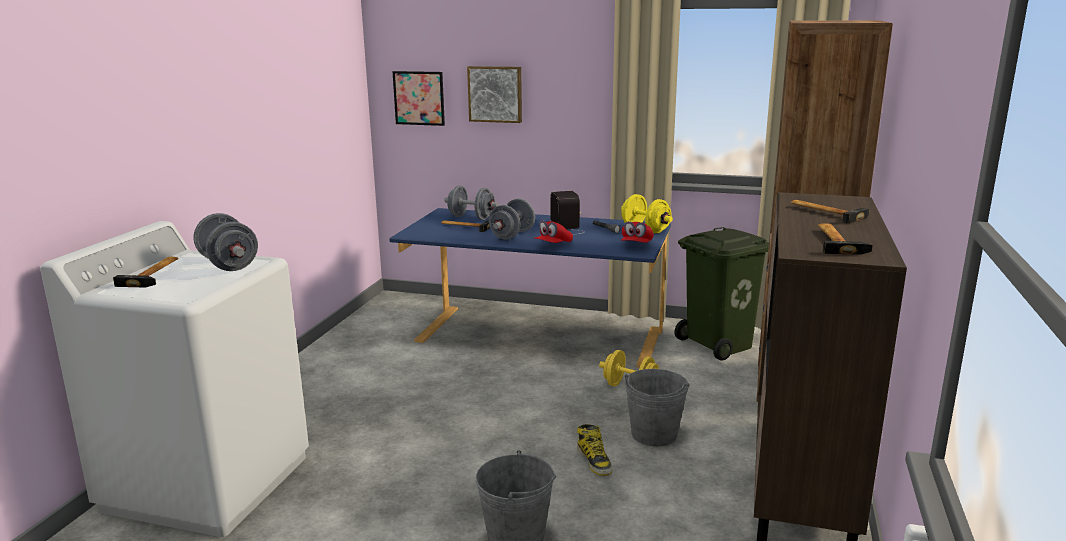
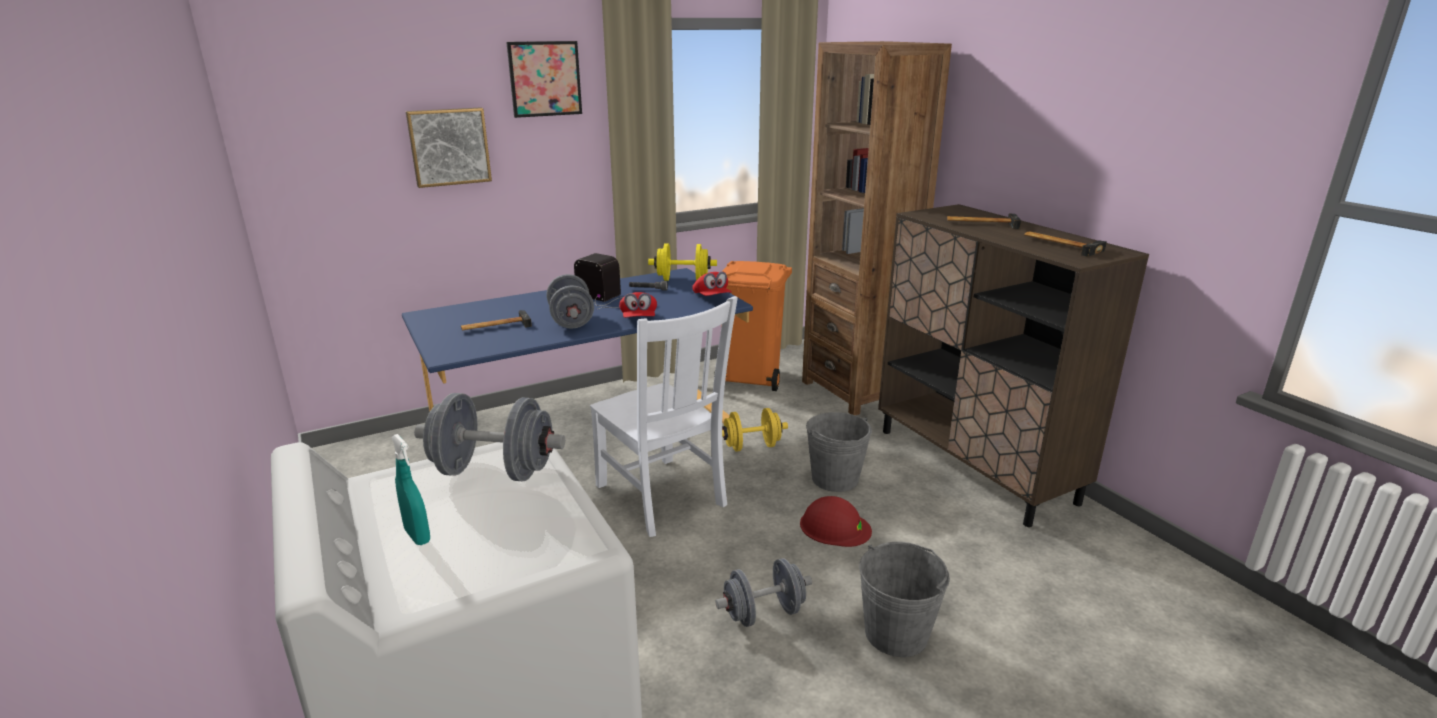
camera: 45 degrees left, 5 degrees up
(155, 274) = (417, 536): hammer -> turquoise spray bottle
(419, 98) = (328, 164): picture -> picture (545, 79)
(471, 217) = (476, 313): grey dumbbell -> grey dumbbell (763, 613)
(515, 391) = (662, 497): none -> white chair
(594, 461) = (834, 527): boot -> red hard hat
(719, 344) = (752, 377): green trash can -> orange trash can

